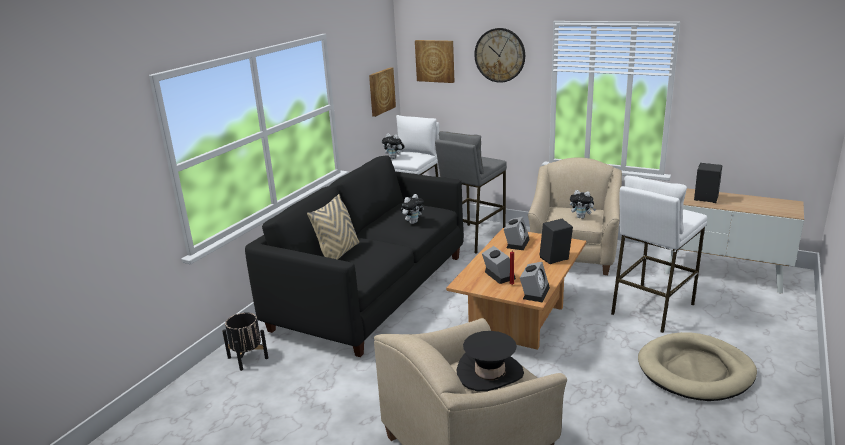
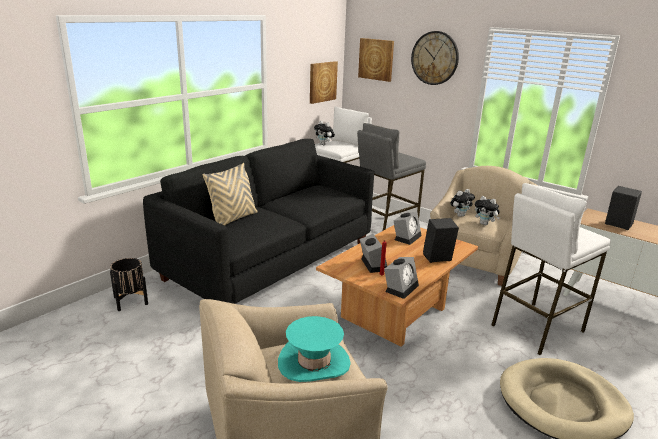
camera: 10 degrees right, 0 degrees up
(413, 222) = (317, 202): plush toy -> plush toy (460, 215)
(490, 373) = (314, 362): black hat -> turquoise hat

